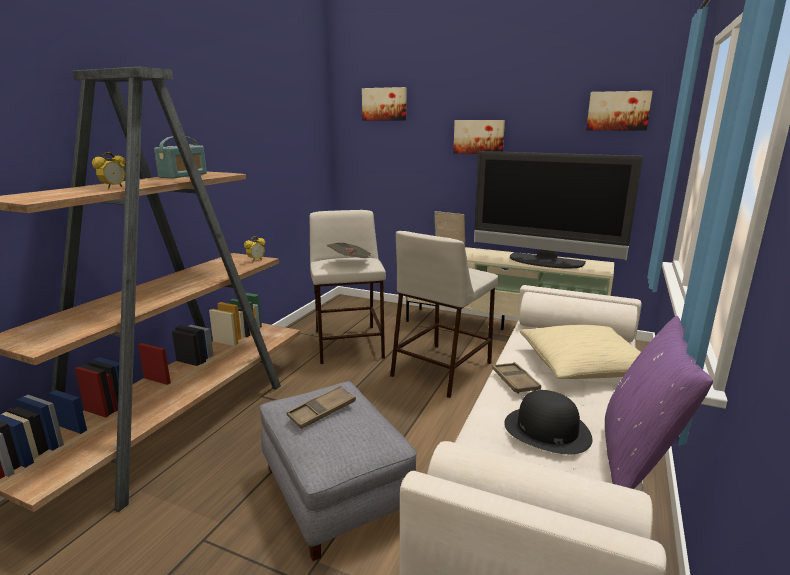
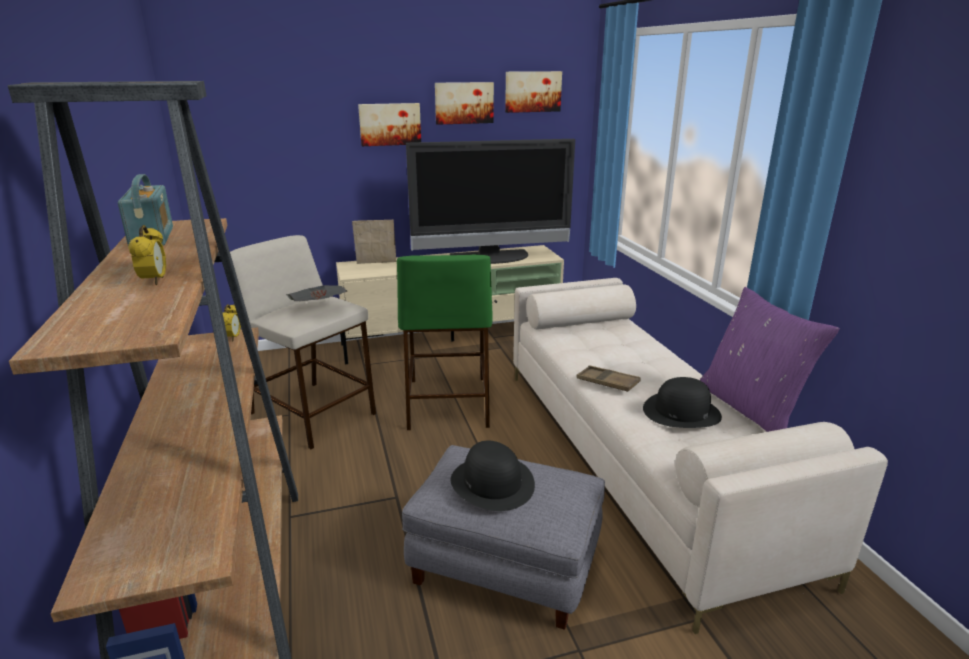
camera: 40 degrees left, 5 degrees up
(322, 411) = (492, 482): brown tray -> black hat
(384, 104) = (251, 84): picture -> picture (464, 103)
(442, 368) = (447, 401): beige stool -> green stool
(584, 366) = (630, 350): beige pillow -> none

